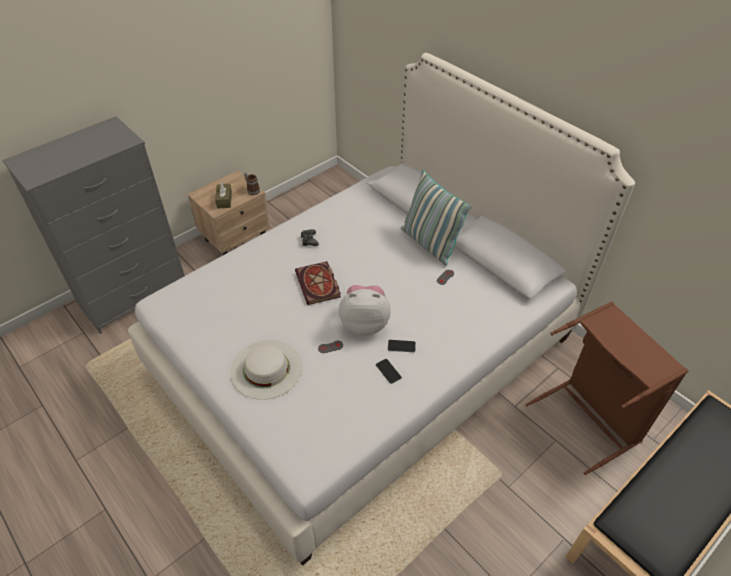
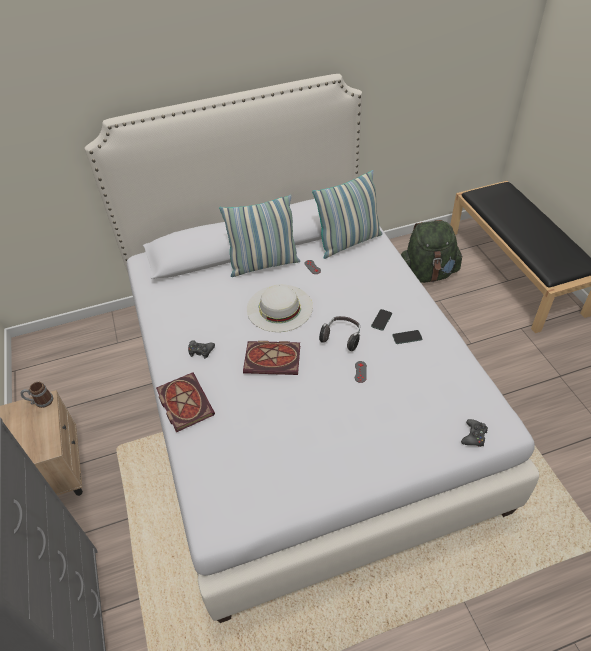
camera: 65 degrees left, 0 degrees up
(224, 200) = (36, 436): brown tissue box -> none
(256, 249) = (183, 402): none -> book
(266, 369) = (368, 432): white hat -> white hat (279, 308)
(288, 449) = (474, 436): none -> black game controller
(365, 323) = (342, 338): plush toy -> headphones
(498, 293) = (348, 242): none -> pillow
(590, 418) = (427, 274): brown laundry basket -> green backpack

